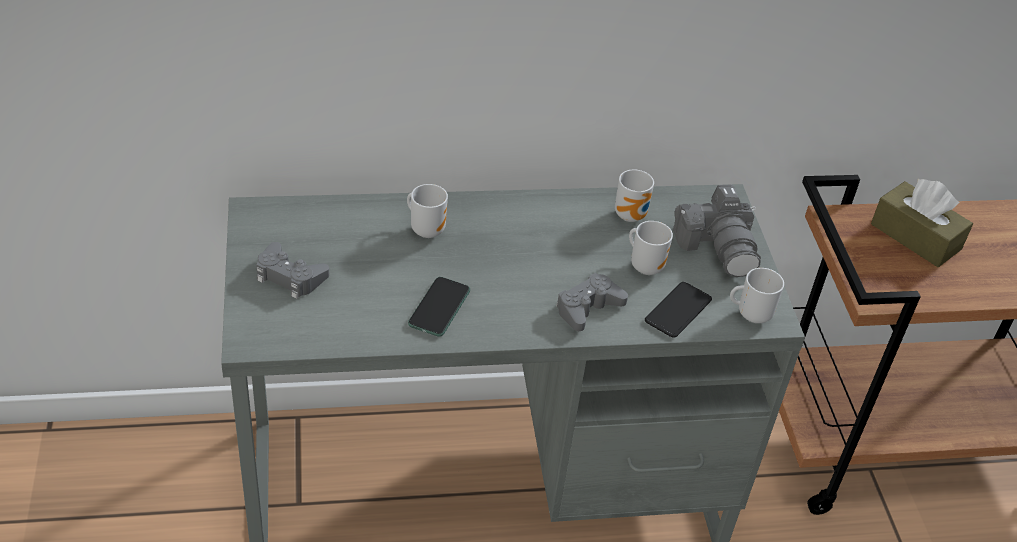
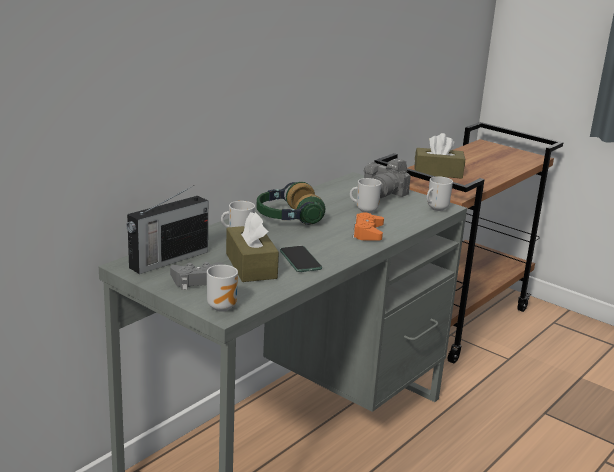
camera: 40 degrees left, 20 degrees down
(302, 226) = (167, 260): none -> radio
(373, 285) = (251, 266): none -> brown tissue box
(525, 229) = (288, 218): none -> headphones
(588, 308) = (367, 233): grey game controller -> orange game controller
(633, 215) = (327, 197): mug -> mug (223, 306)
(678, 310) = (405, 219): phone -> none
(719, 247) = (383, 193): camera -> camera turned 90 degrees clockwise

